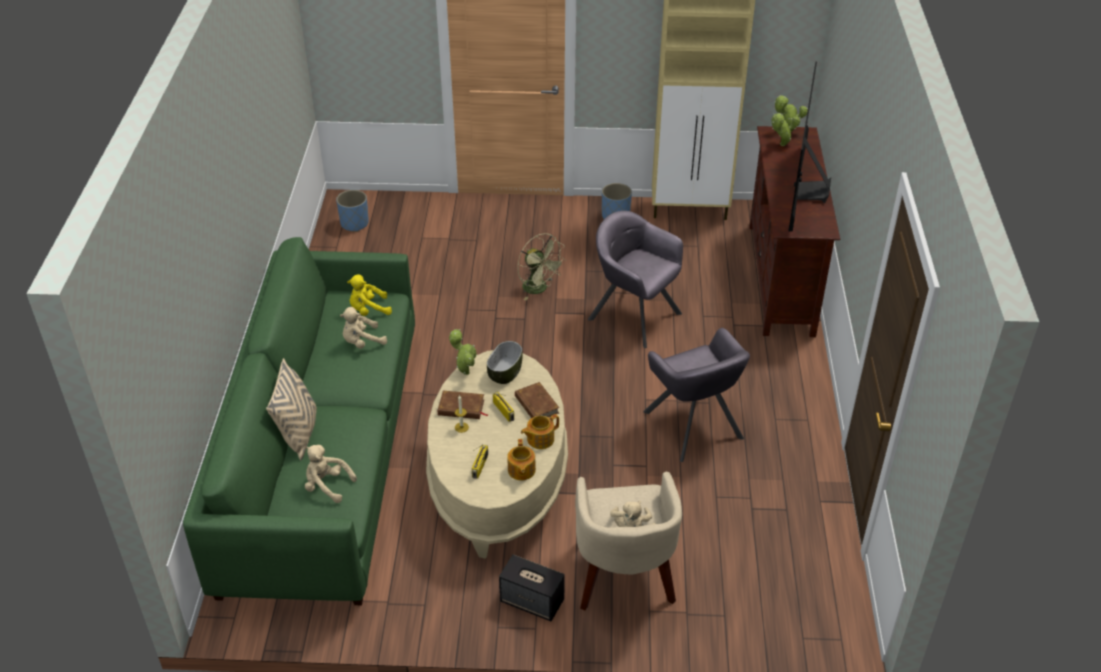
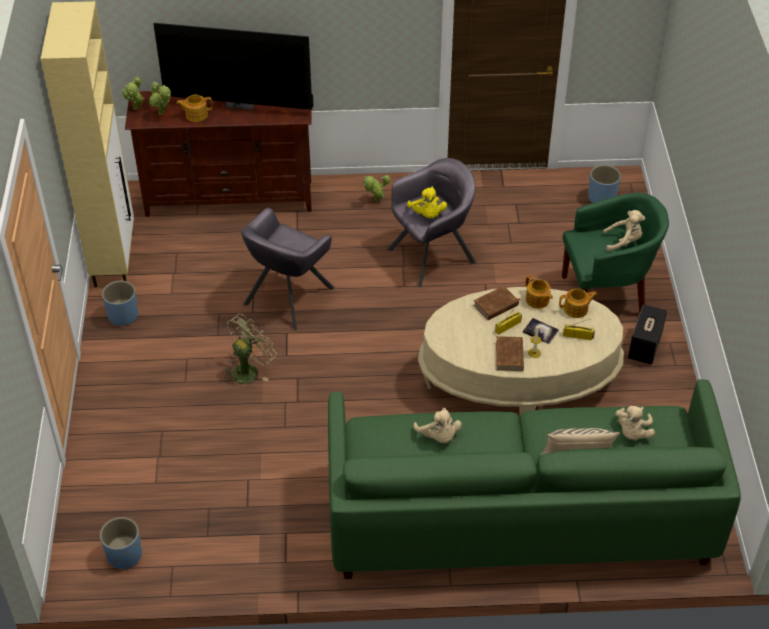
camera: 95 degrees left, 5 degrees up
(368, 310) = (386, 440): yellow plush toy -> yellow plush toy (427, 214)
(465, 371) = (461, 358): potted plant -> potted plant (376, 201)
(492, 436) = (540, 331): none -> book
(505, 372) = (457, 330): bowl -> none
(623, 577) = (606, 294): beige armchair -> green armchair
(781, 165) = (196, 114): none -> teapot
(805, 601) = (602, 198): none -> blue planter

